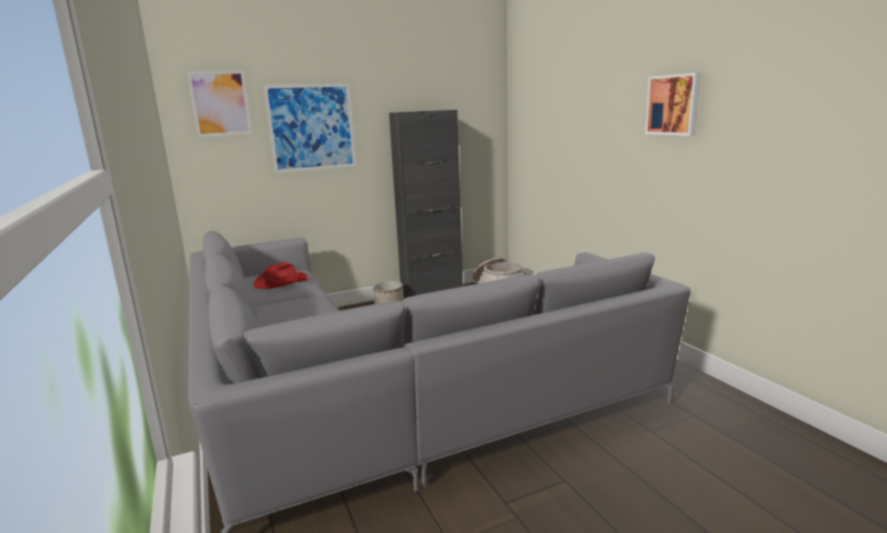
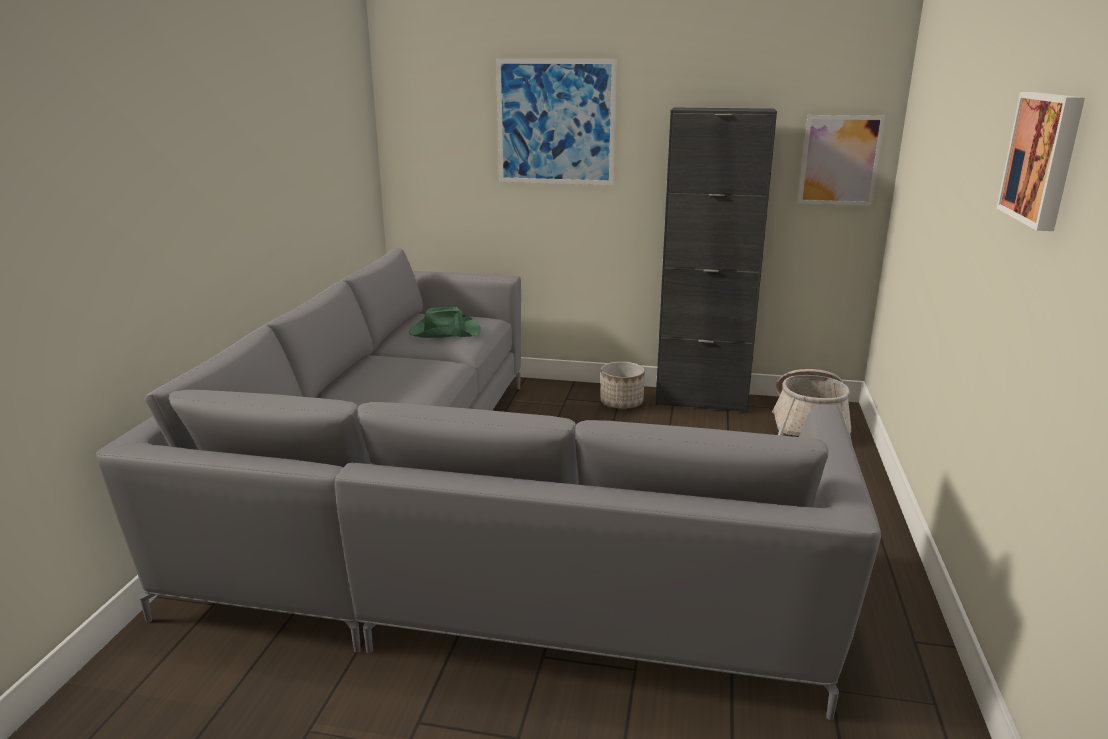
camera: 35 degrees right, 5 degrees up
(220, 103) = (442, 82): picture -> picture (840, 160)
(280, 282) = (444, 332): red hat -> green hat

